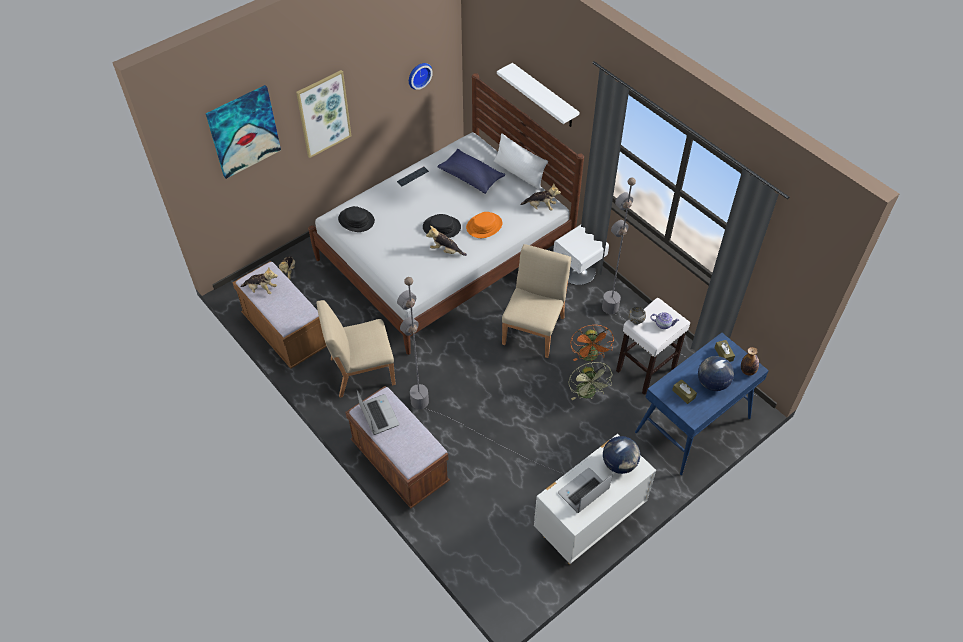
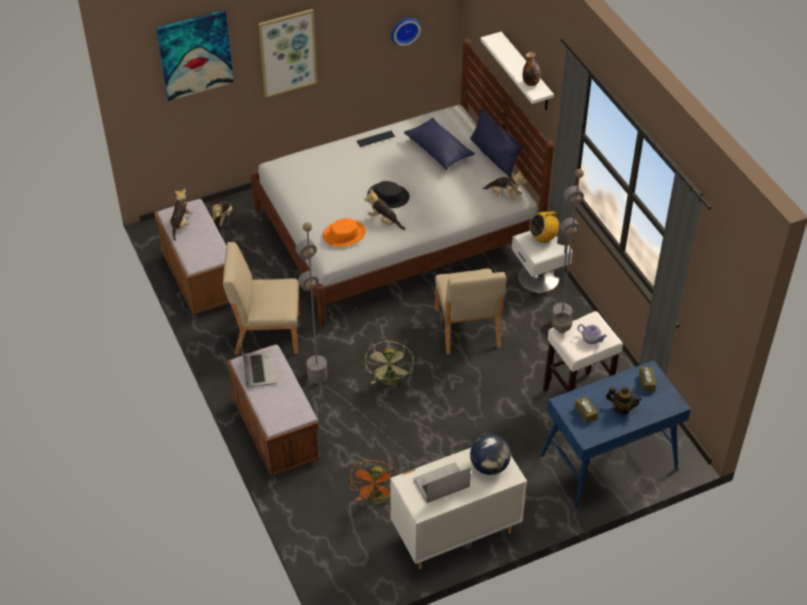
camera: 15 degrees right, 5 degrees down
(261, 289) = (181, 224): plush toy -> plush toy turned 105 degrees counterclockwise
(356, 220) = (300, 172): black hat -> none
(484, 226) = (435, 203): orange hat -> orange hat (344, 234)
(519, 173) = (494, 156): white pillow -> blue pillow
(534, 330) = (467, 329): beige chair -> beige chair turned 135 degrees clockwise
(581, 237) = (543, 237): none -> radio
(588, 394) = (502, 406): green fan -> green fan (390, 381)
(590, 357) = (519, 369): orange fan -> orange fan (378, 500)
(712, 383) = (622, 408): globe -> teapot
(747, 371) = (666, 404): bottle -> bottle (531, 83)

